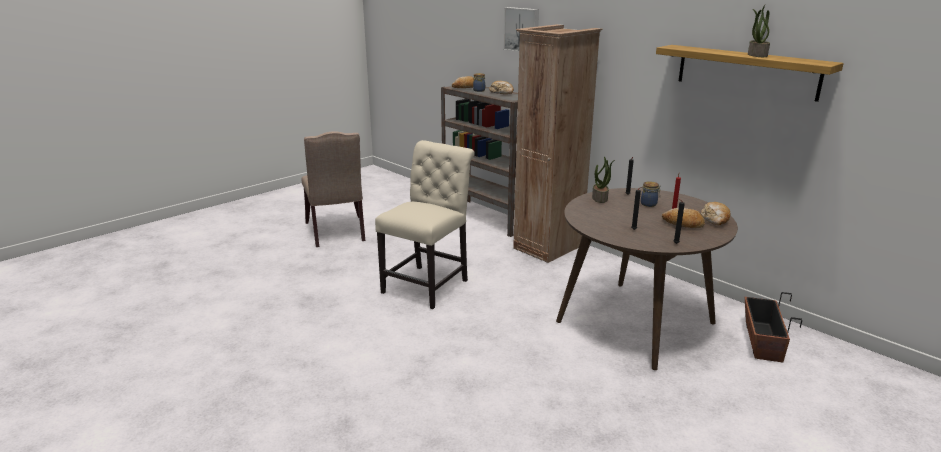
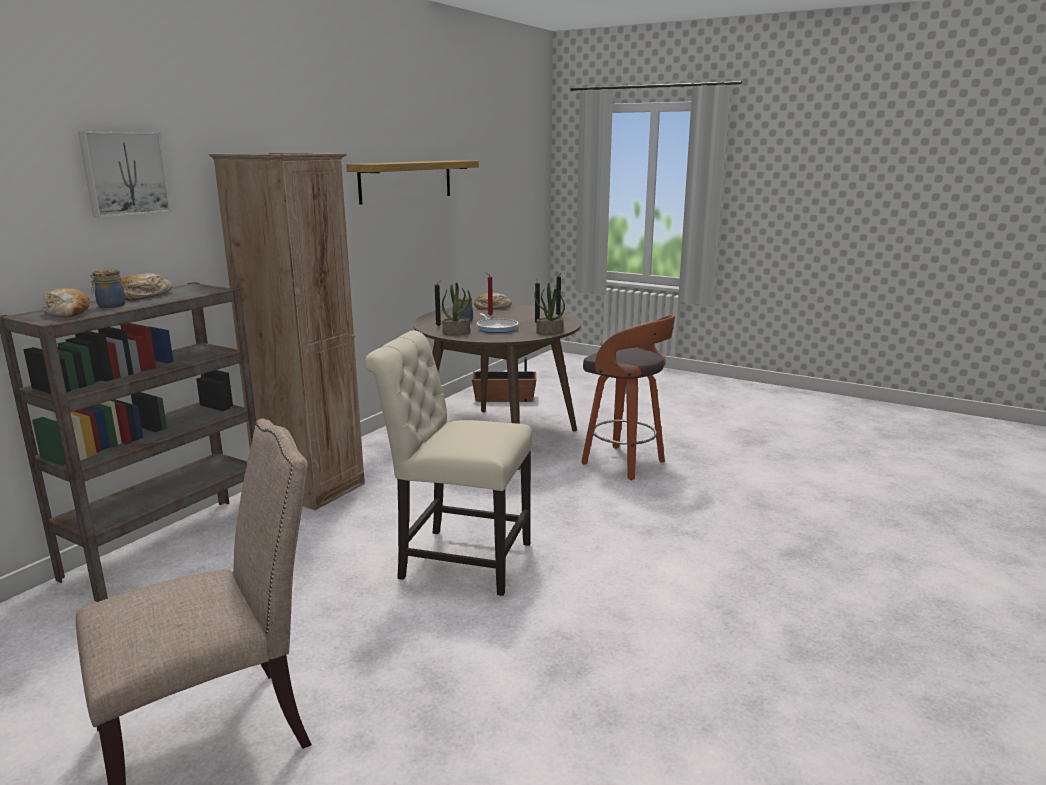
camera: 105 degrees left, 5 degrees down
(557, 381) = (625, 463): none -> stool
(617, 213) = (496, 328): none -> frying pan
(683, 224) = (511, 313): bread -> none
(756, 55) = (425, 161): potted plant -> potted plant (549, 333)

